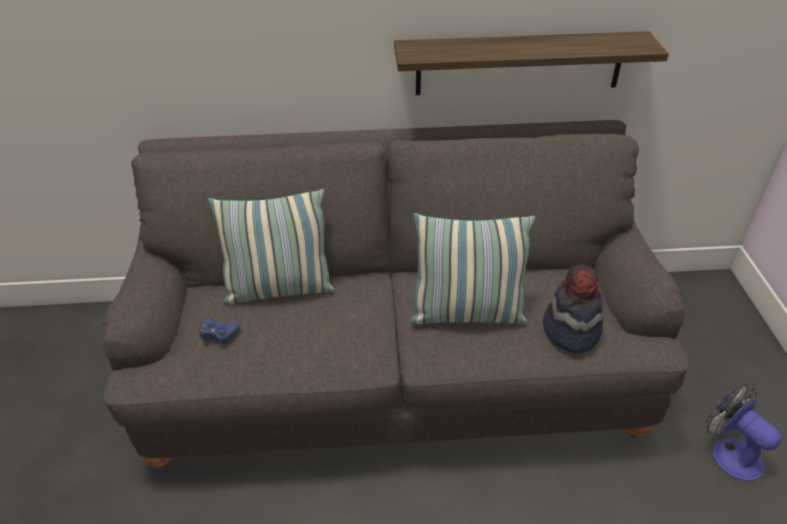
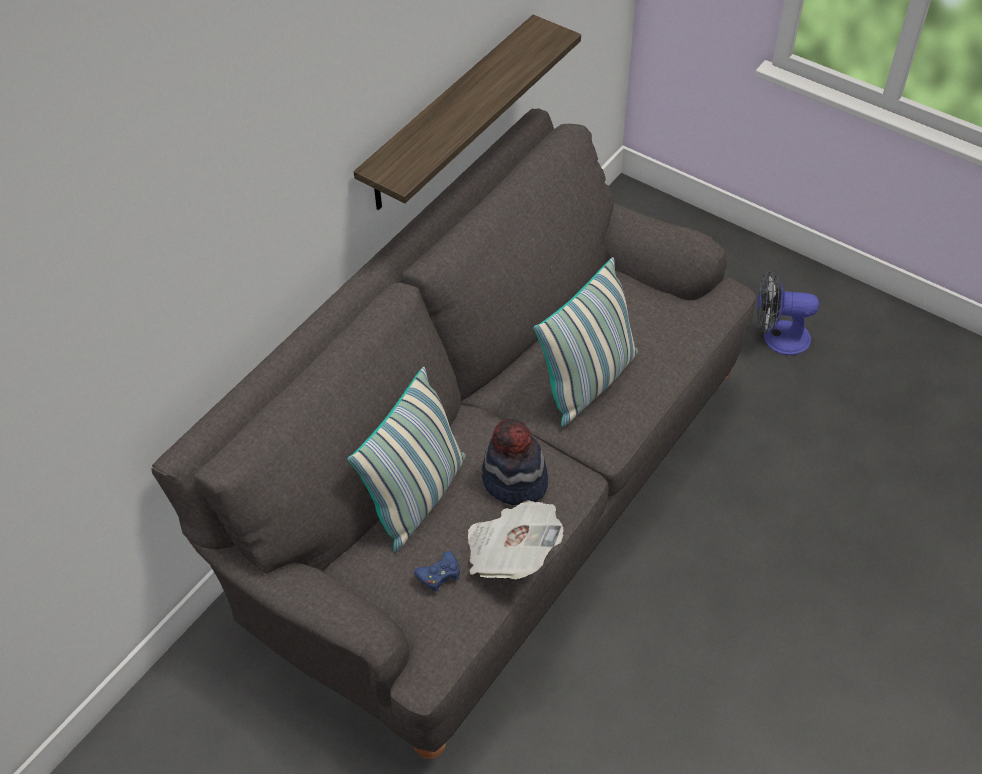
camera: 50 degrees left, 10 degrees up
(269, 360) = (511, 553): none -> newspaper
(570, 330) = (668, 331): hat -> hat (514, 480)

